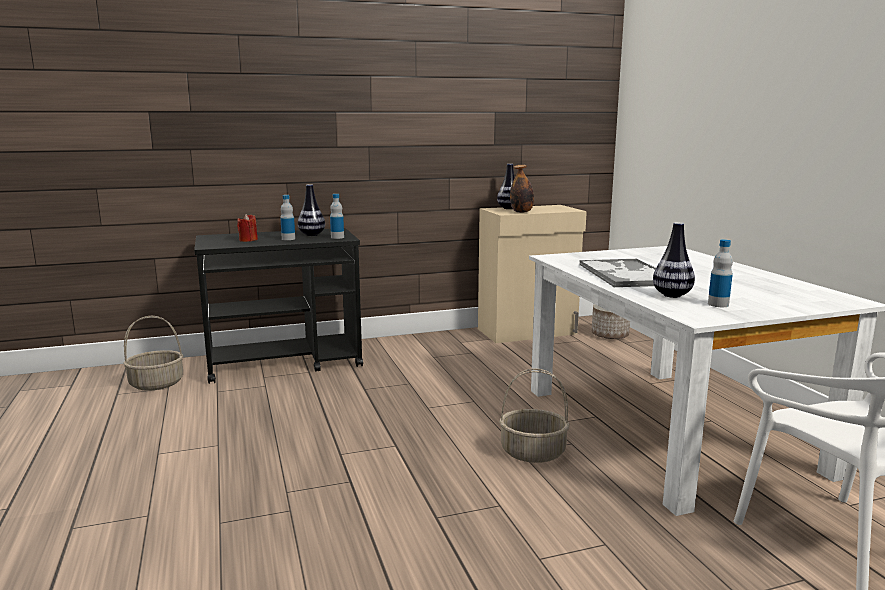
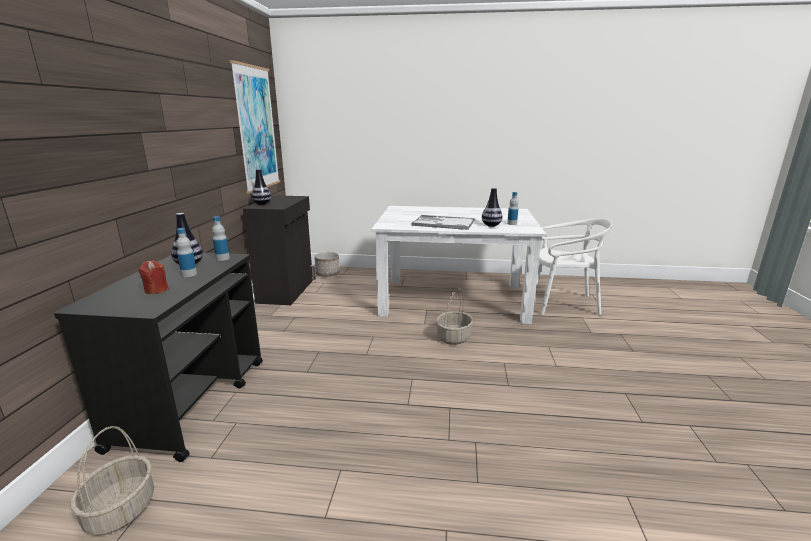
camera: 65 degrees left, 5 degrees up
(521, 212) = (283, 204): bottle -> none
(528, 331) = (287, 291): beige cabinet -> black cabinet
(548, 115) = (256, 129): none -> picture

